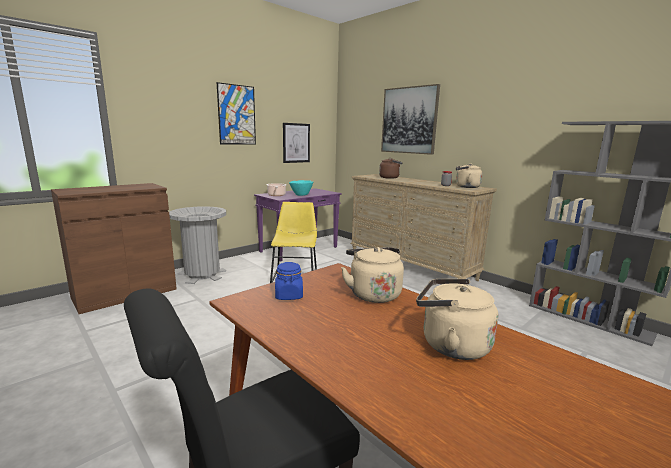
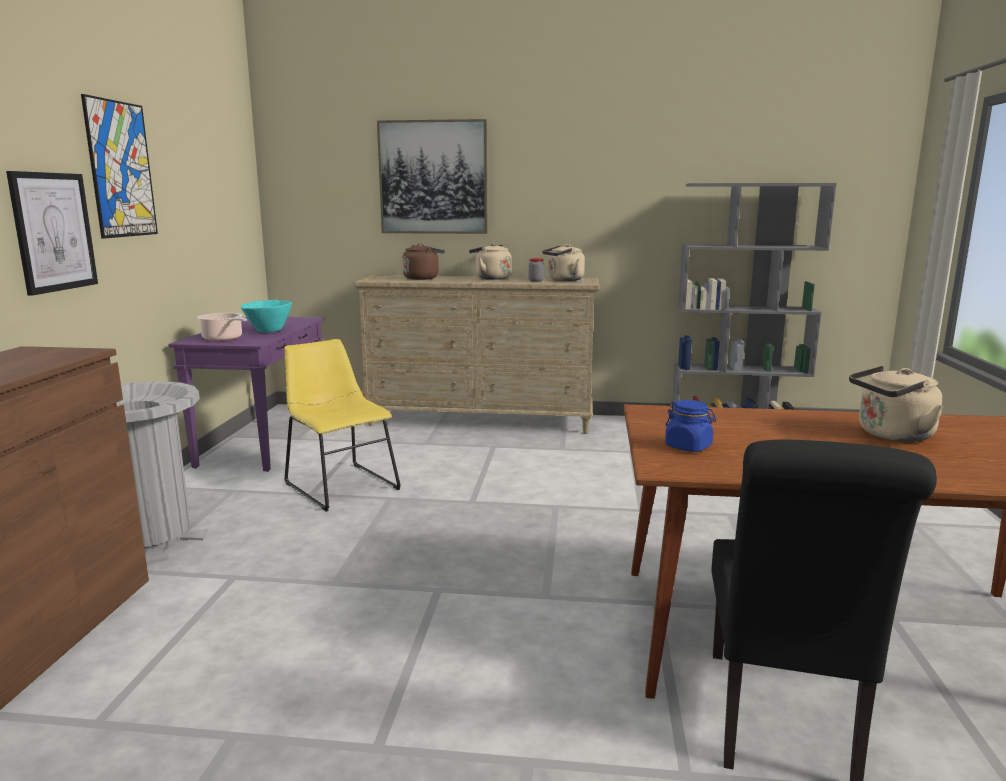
camera: 40 degrees left, 0 degrees up
(296, 143) = (212, 225): picture -> picture (53, 232)
(373, 293) = (742, 420): beige kettle -> beige kettle (491, 278)

